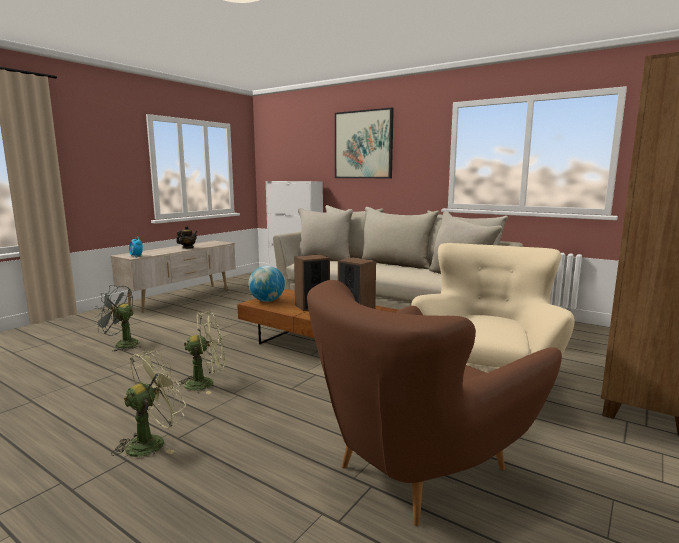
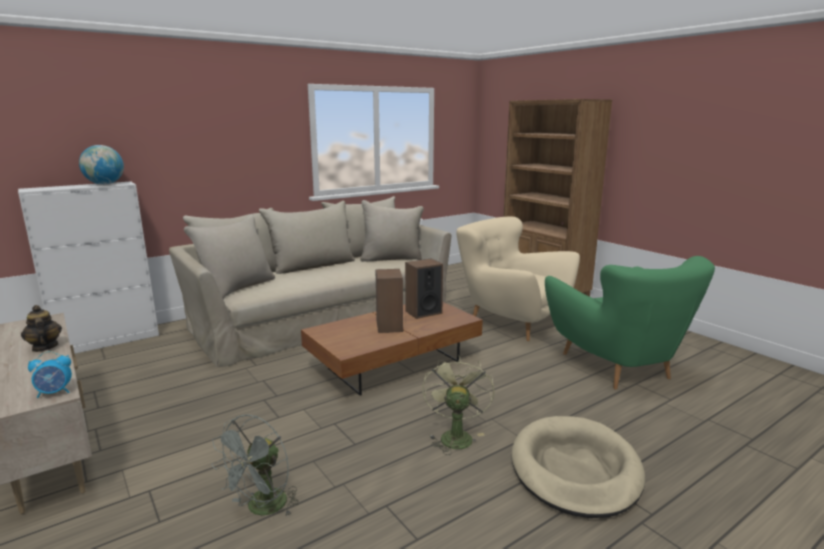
camera: 70 degrees left, 5 degrees up
(153, 442) = (575, 469): green fan -> beige dog bed
(267, 301) = (346, 344): globe -> globe (105, 184)
(363, 144) = (196, 126): picture -> none
(418, 469) = (617, 367): brown armchair -> green armchair

